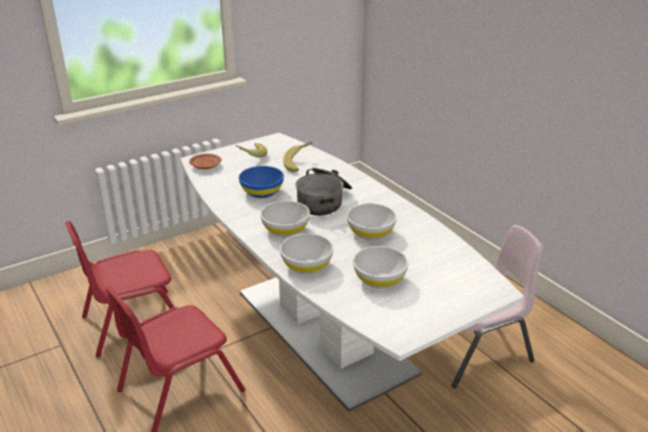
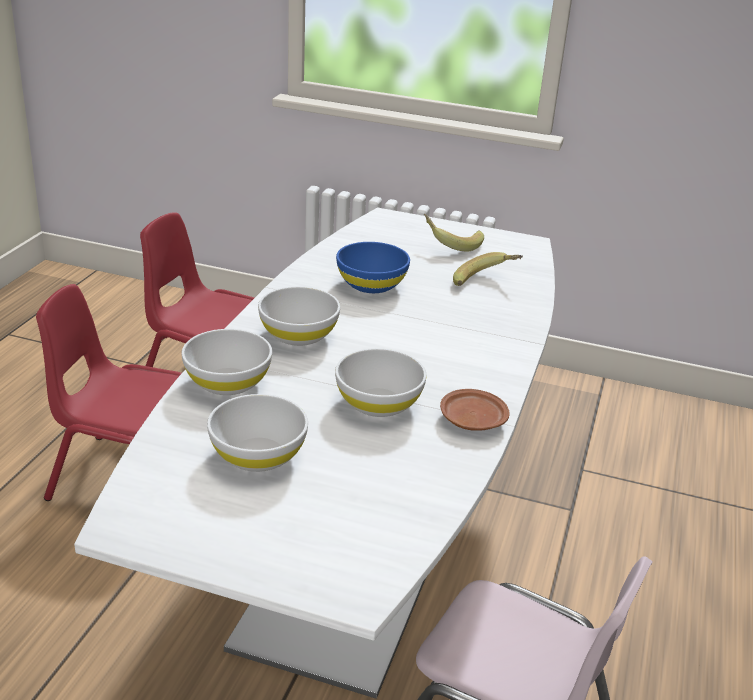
camera: 50 degrees right, 0 degrees up
(205, 166) = (380, 227): brown plate -> brown plate (472, 420)
(324, 201) = (414, 335): cooking pot -> none

